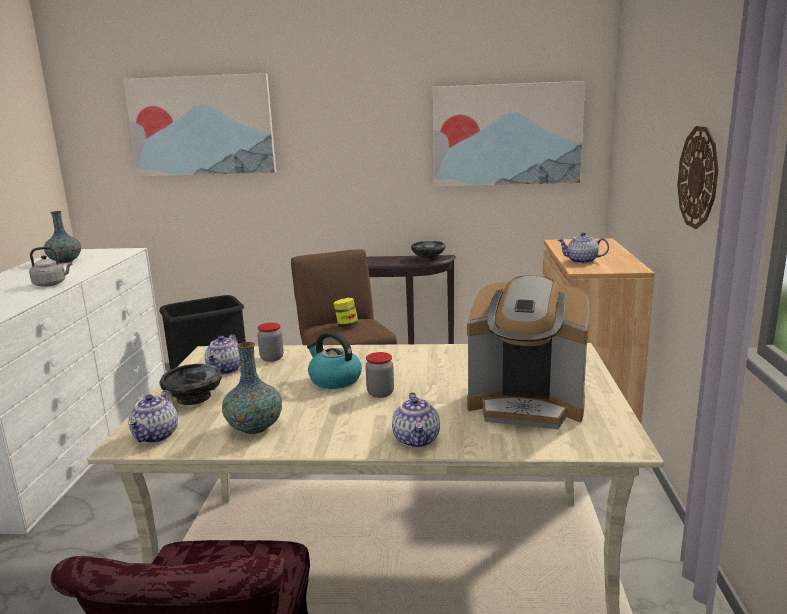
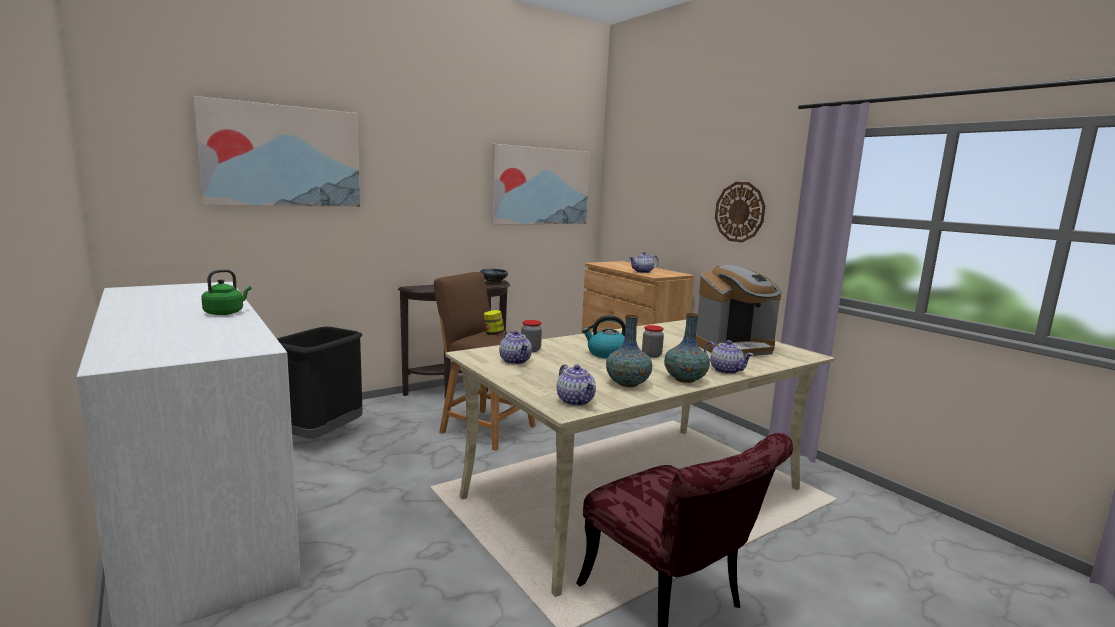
camera: 40 degrees left, 5 degrees down
(51, 284) = (226, 313): grey kettle -> green kettle
(65, 261) = (163, 296): vase -> vase (684, 379)
(193, 398) = (539, 379): black bowl -> none

